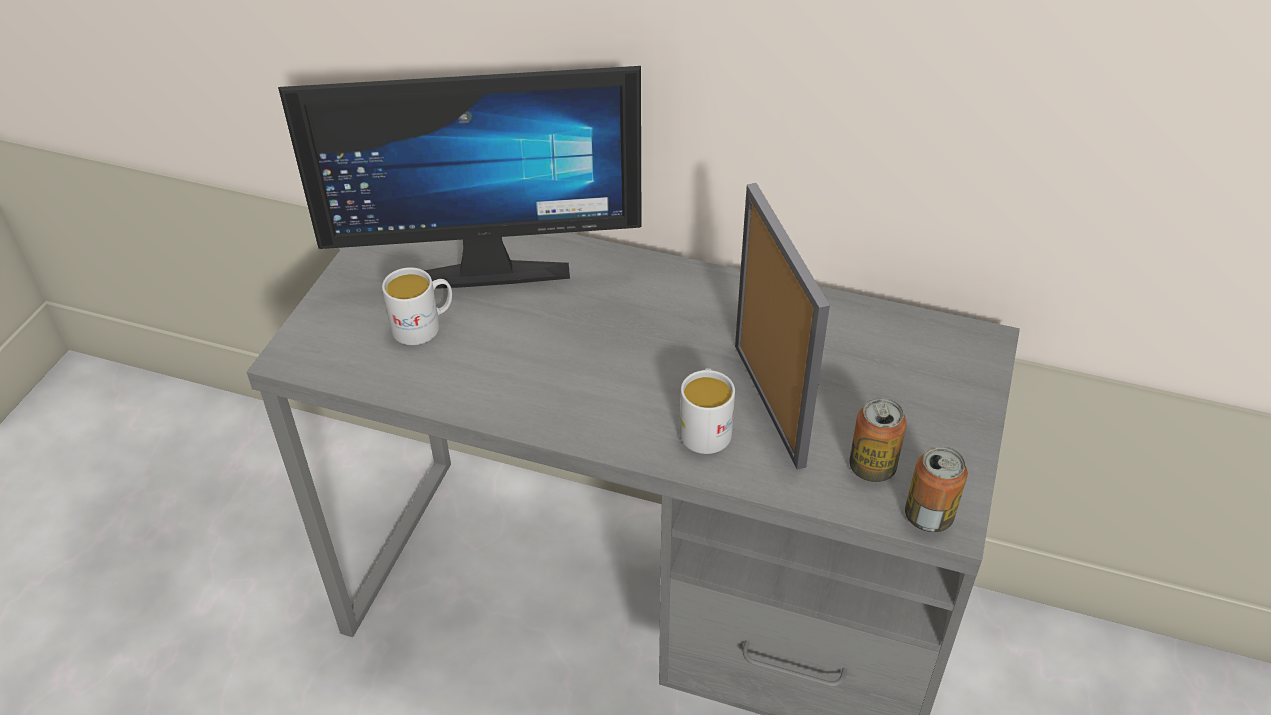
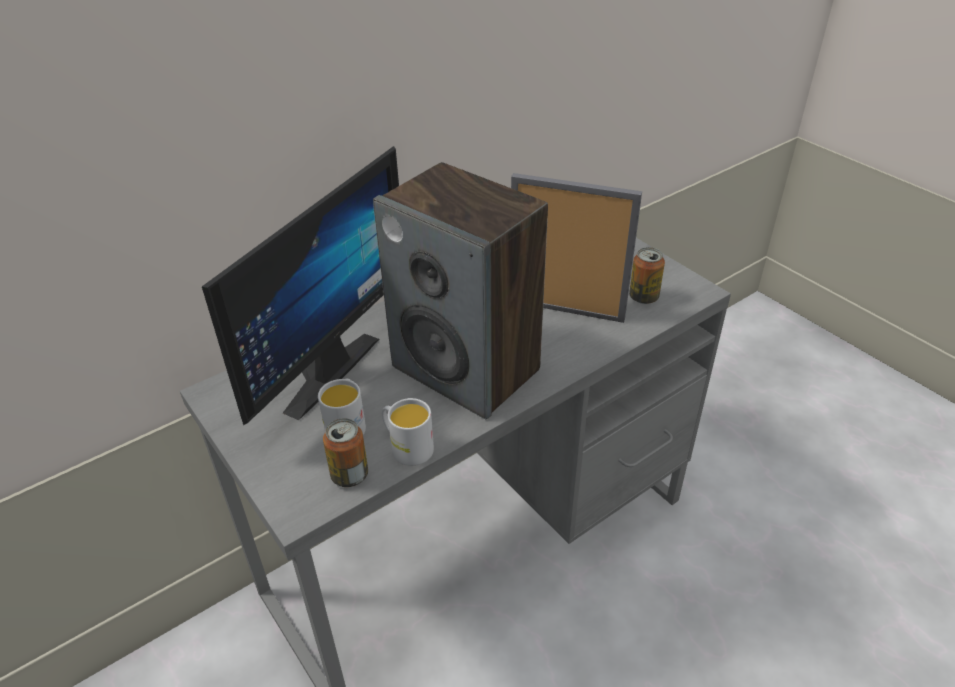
camera: 55 degrees left, 5 degrees down
(582, 370) = (467, 368): none -> speaker
(705, 427) = (562, 340): white mug -> white mug (407, 447)
(928, 516) = (691, 295): can -> can (349, 475)

